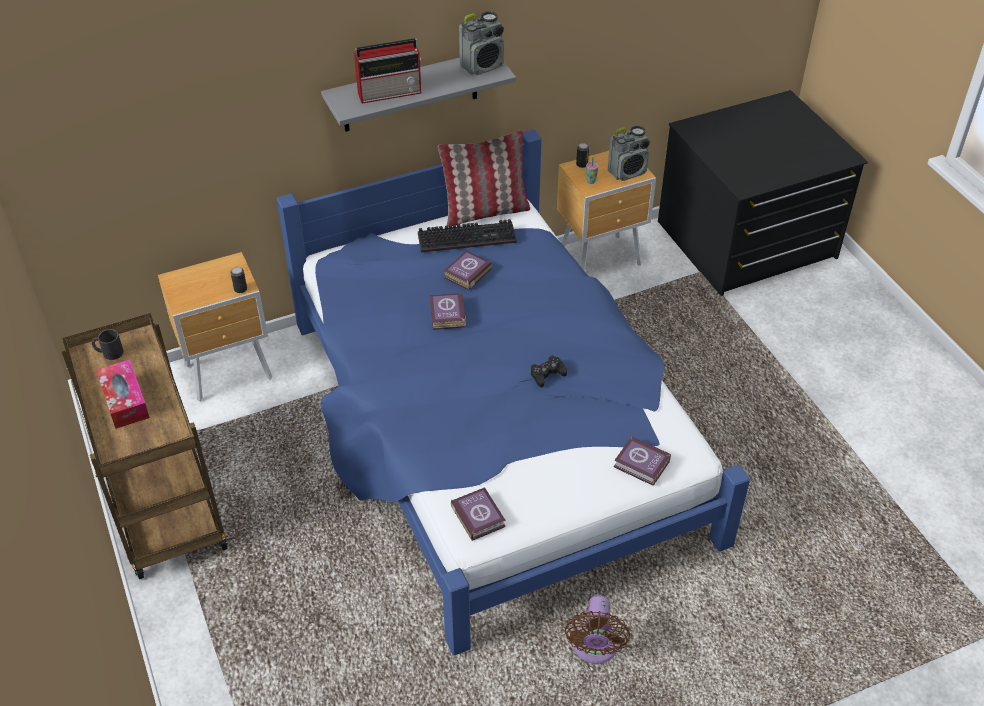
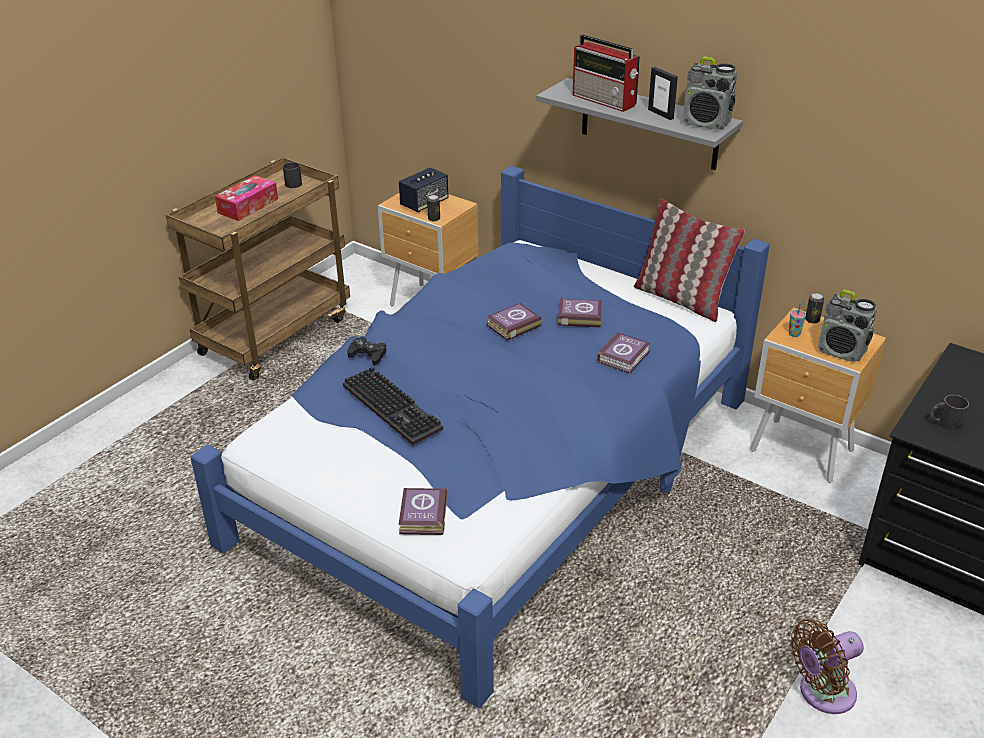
camera: 60 degrees right, 10 degrees down
(205, 284) = (424, 203): none -> speaker
(444, 78) = (661, 114): none -> picture frame
(468, 237) = (629, 300): keyboard -> keyboard (395, 407)
(478, 515) = (281, 434): book -> book (625, 356)
(547, 374) = (489, 408): black game controller -> black game controller (368, 355)
(594, 649) = (276, 646): brown fan -> brown fan (822, 693)
(745, 173) = (944, 423): none -> black mug

